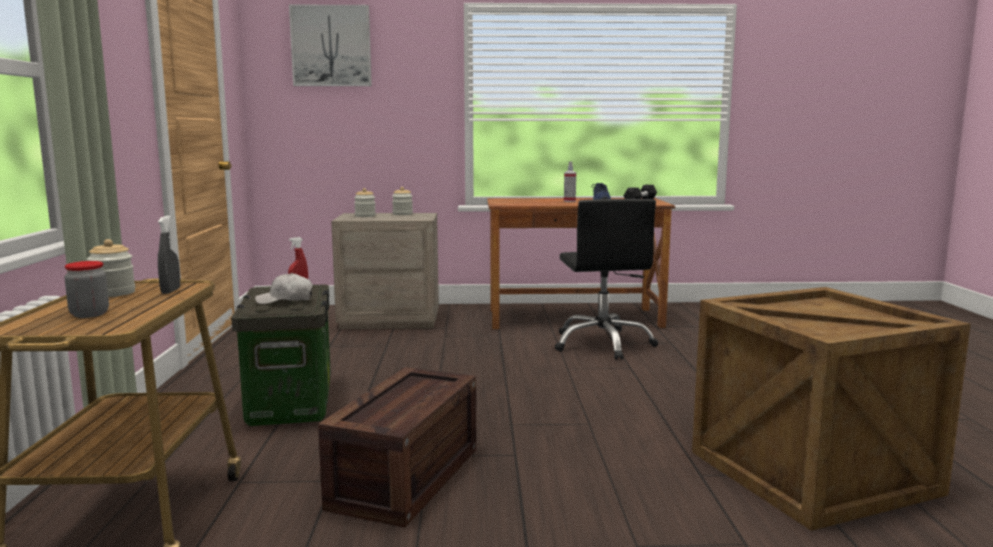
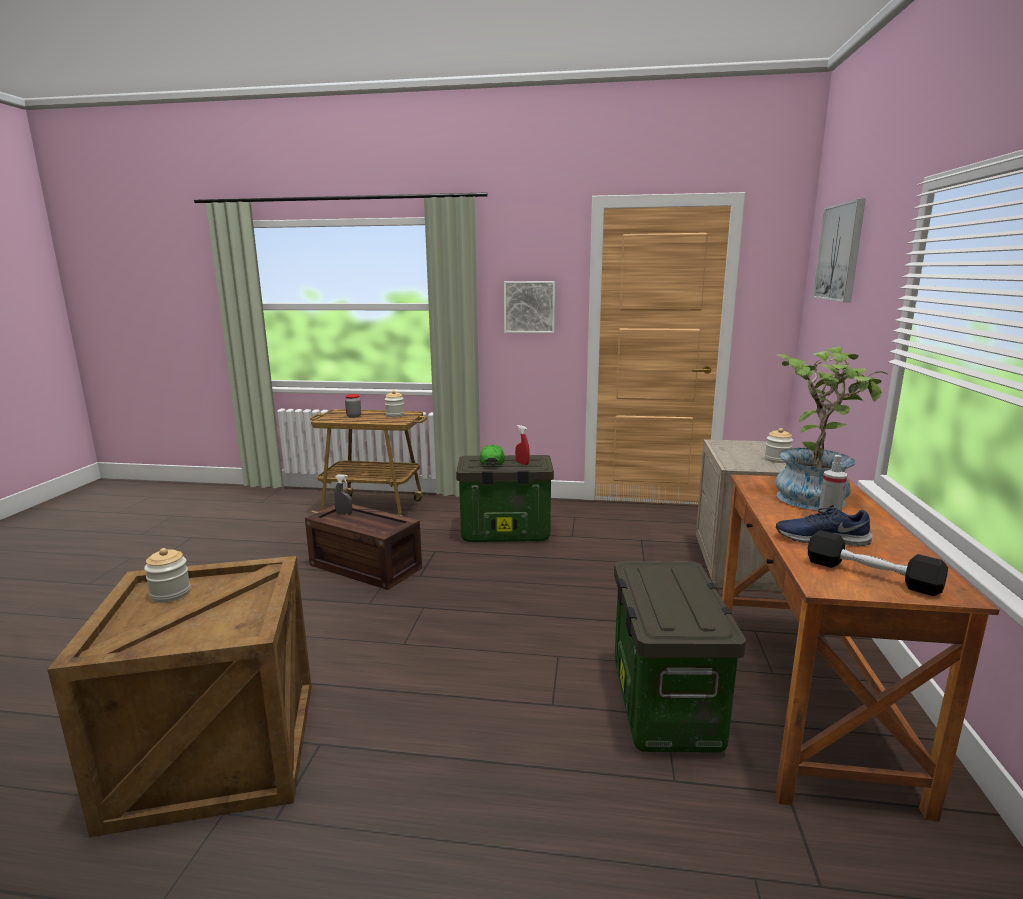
camera: 100 degrees right, 5 degrees up
(115, 80) = (529, 307): none -> picture
(170, 291) = (390, 421): grey spray bottle -> grey spray bottle (344, 513)
(285, 300) = (492, 462): white cap -> green cap
(365, 216) = (749, 447): jar -> jar (171, 594)
(529, 201) = (815, 496): none -> potted plant
(603, 343) = (662, 703): black office chair -> storage box

